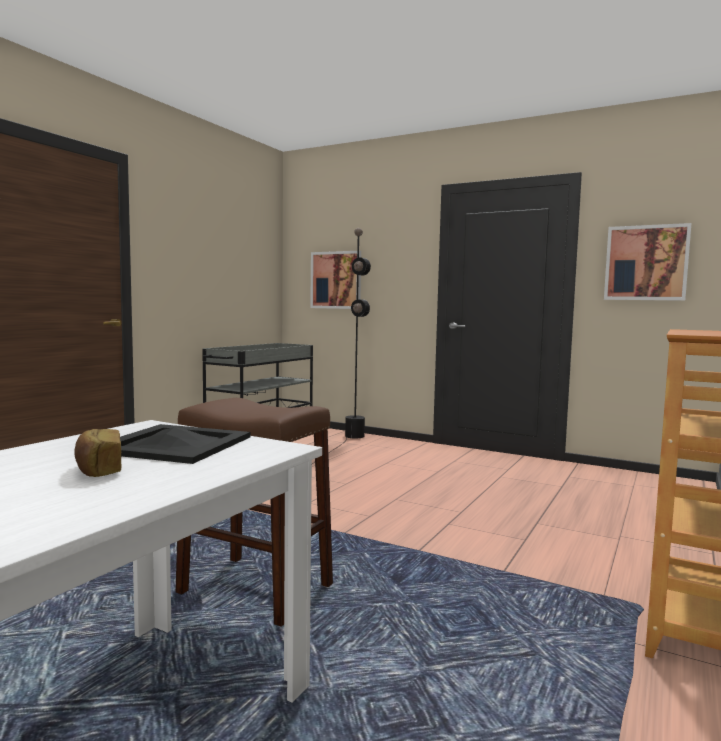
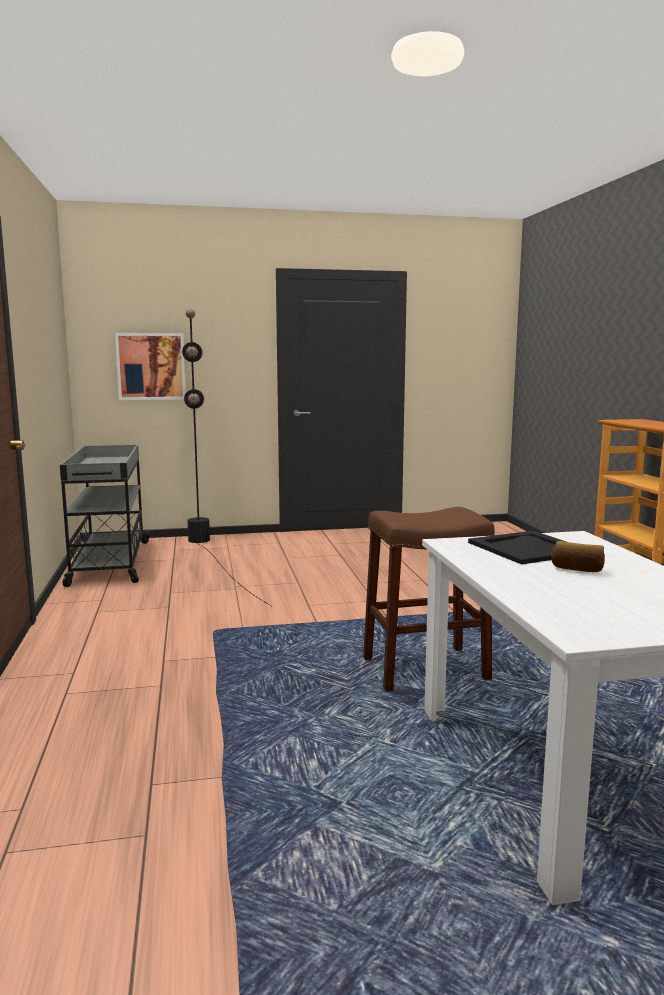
camera: 40 degrees left, 5 degrees up
(646, 263) = (457, 353): picture -> none

